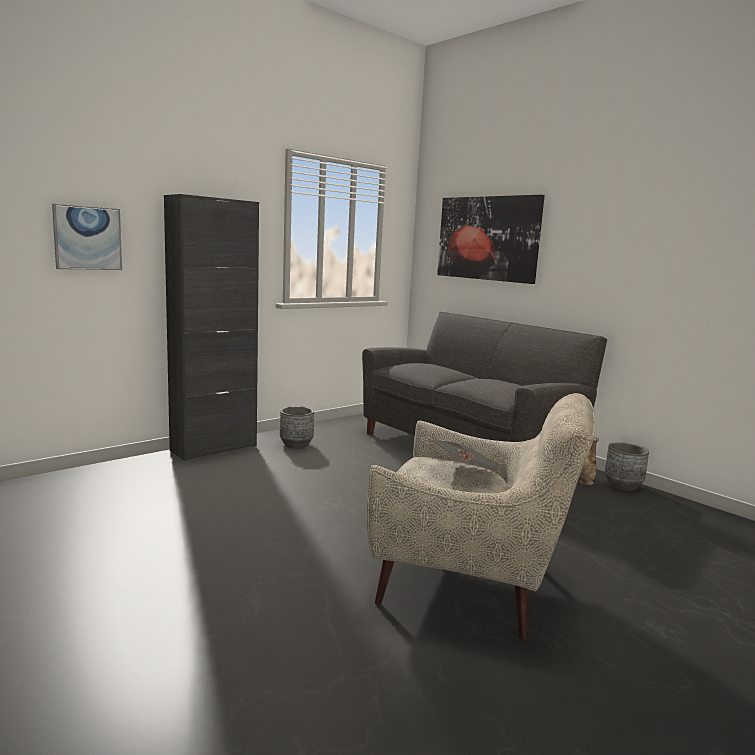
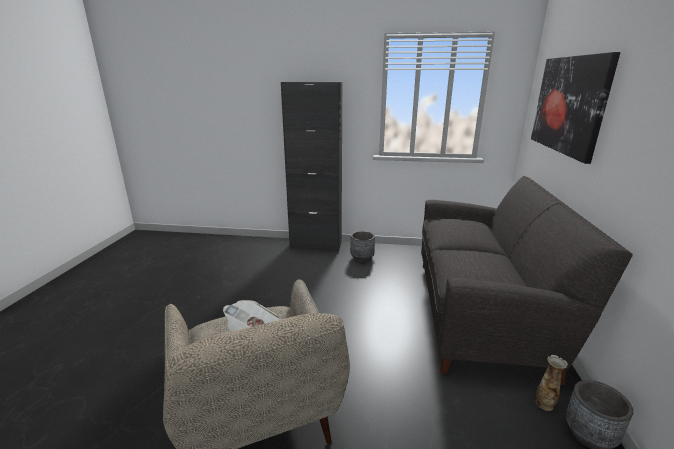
camera: 50 degrees right, 10 degrees up
(87, 238) = (246, 111): picture -> none

